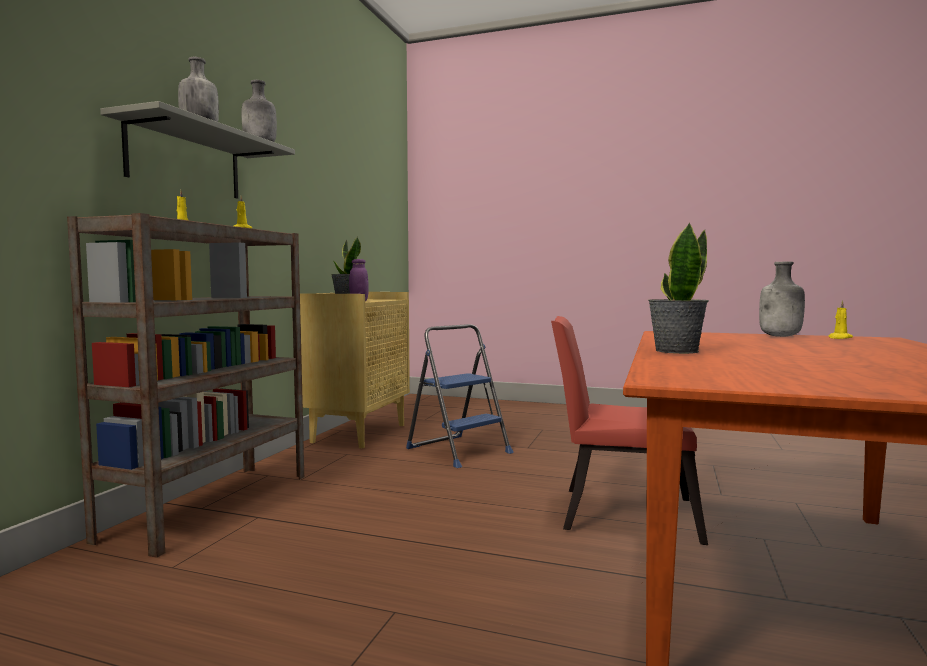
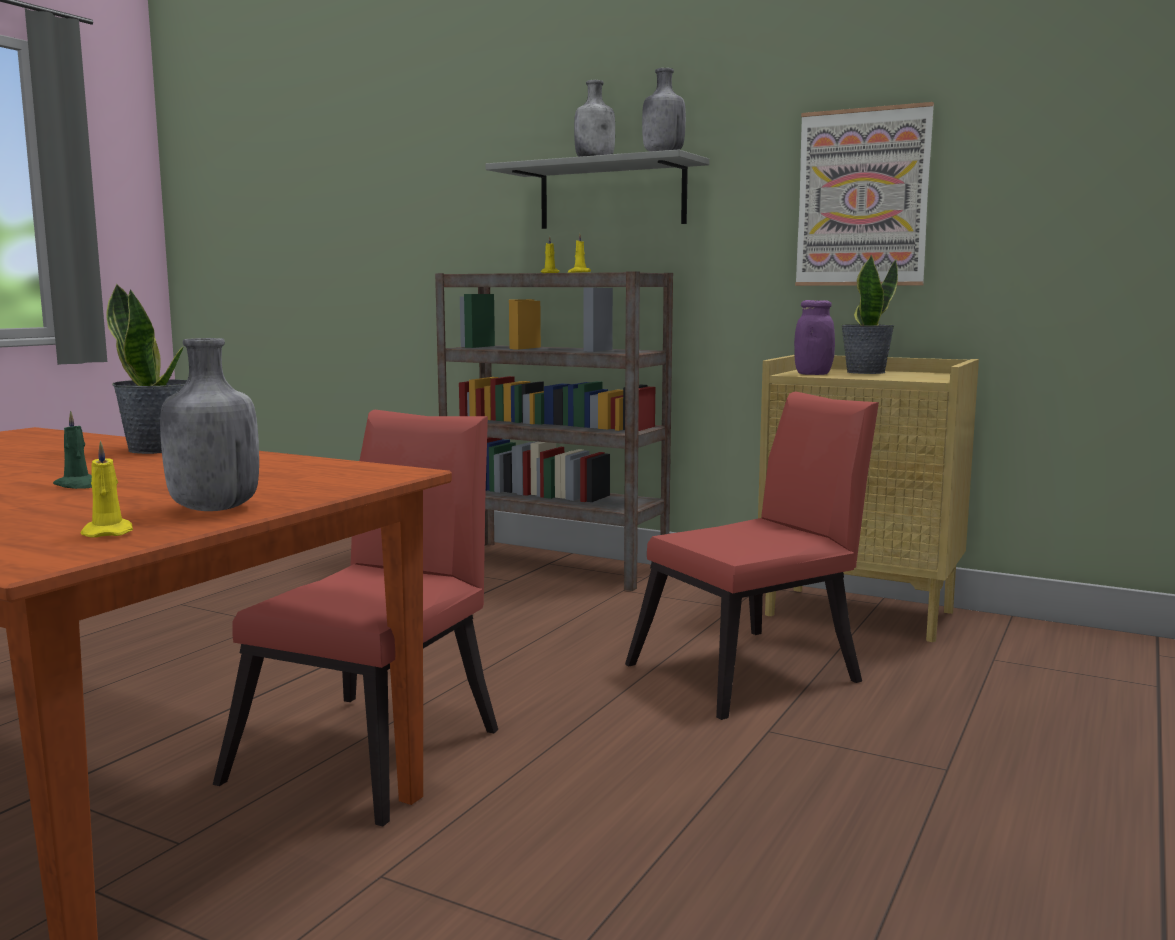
camera: 100 degrees right, 5 degrees up
(312, 202) = (862, 198): none -> picture
(456, 449) = (755, 671): blue step ladder -> red chair
(796, 347) = (78, 485): none -> green candle

